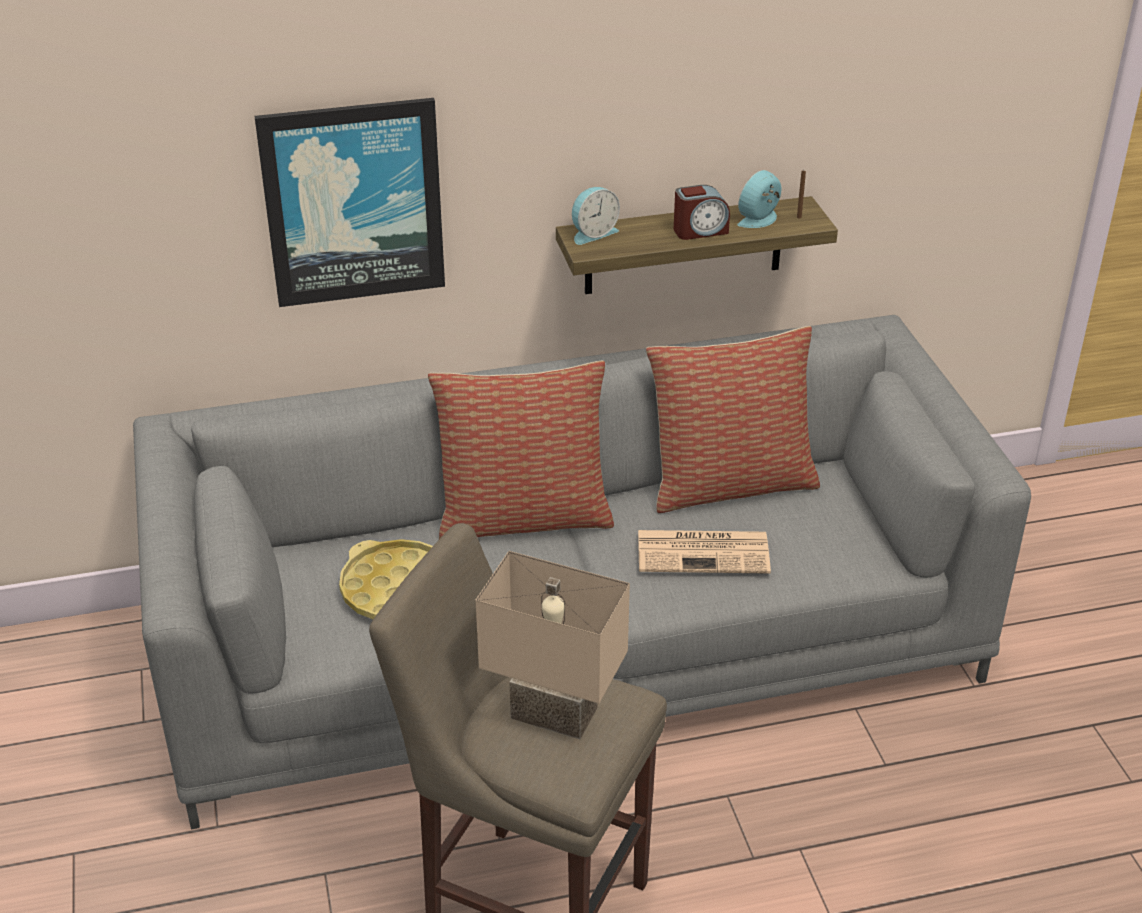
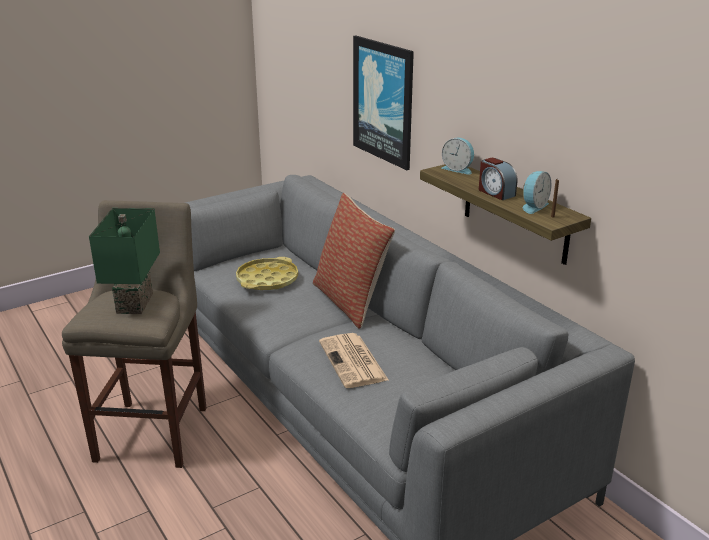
camera: 70 degrees right, 10 degrees down
(557, 710) = (137, 304): beige table lamp -> green table lamp
(730, 483) = (432, 360): pillow -> none
(760, 219) = (533, 206): alarm clock -> alarm clock turned 105 degrees clockwise

